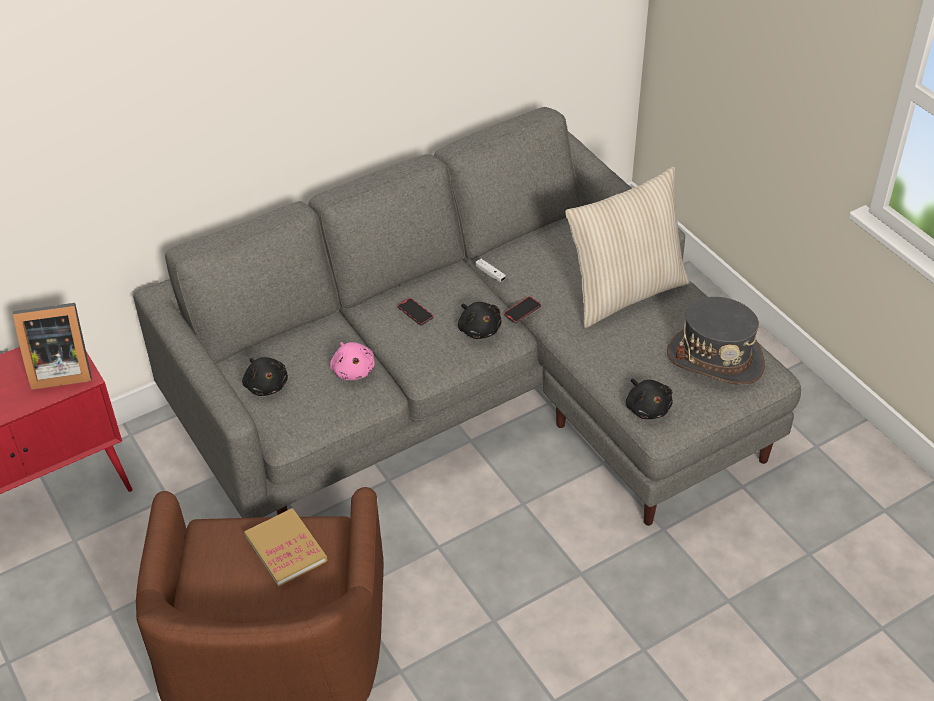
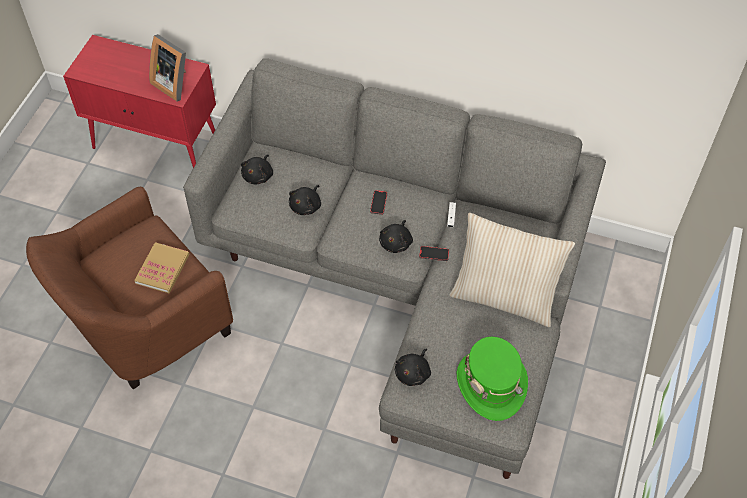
camera: 50 degrees right, 10 degrees up
(353, 369) = (306, 206): pink plush toy -> black plush toy
(715, 359) = (491, 385): grey hat -> green hat

